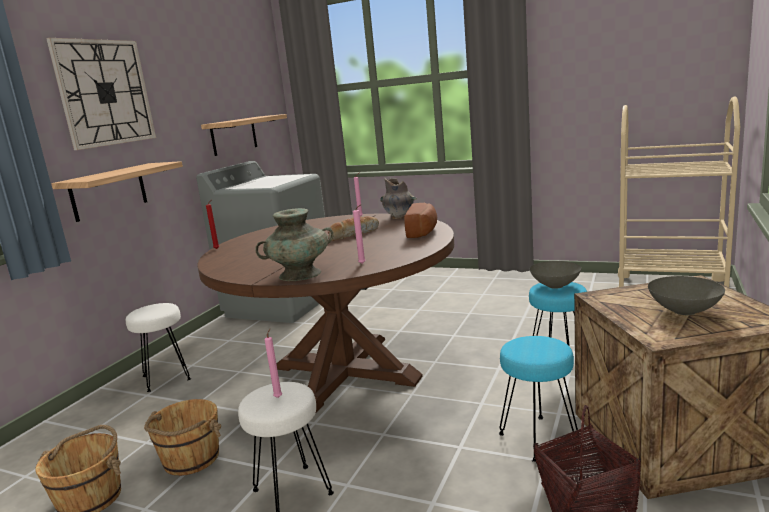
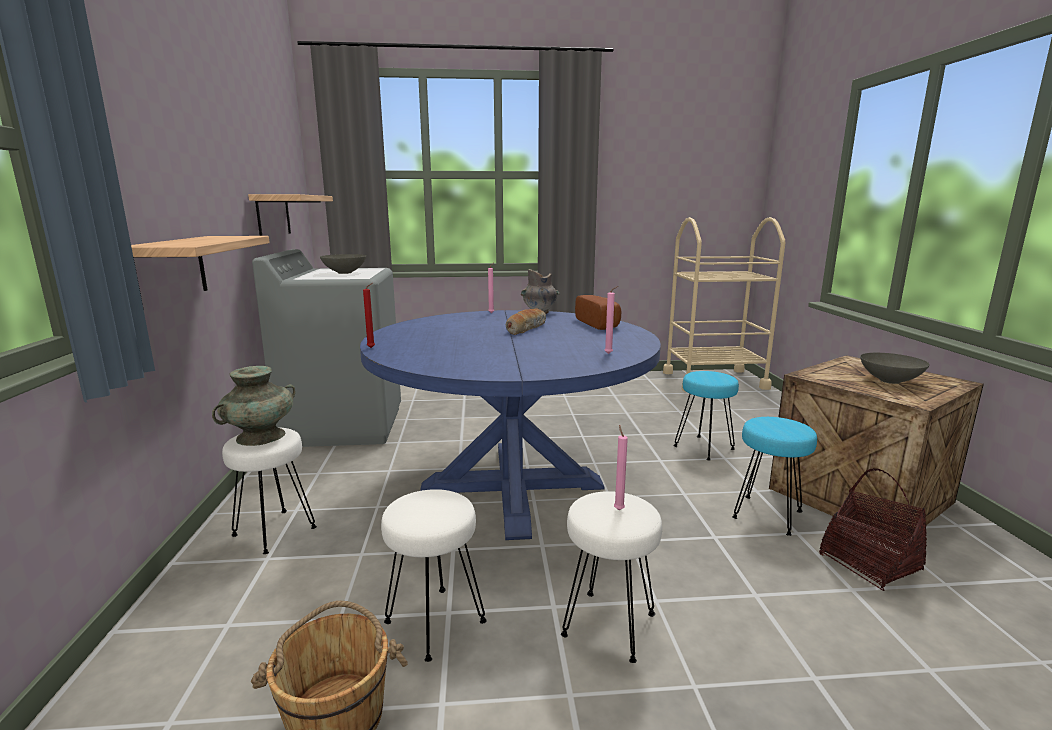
camera: 30 degrees left, 0 degrees up
(105, 93) = (163, 124): wall clock -> none
(190, 459) = (434, 623): brown bucket -> white stool
(300, 274) = (560, 367): turquoise vase -> turquoise vase (261, 436)
(344, 372) = (512, 487): brown dining table -> blue dining table
(556, 285) = (707, 375): grey bowl -> grey bowl (345, 272)

